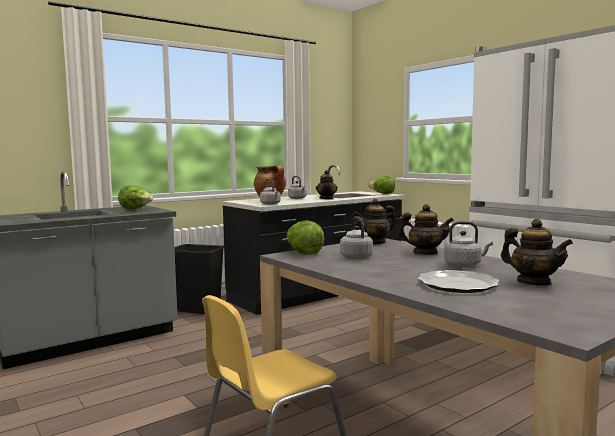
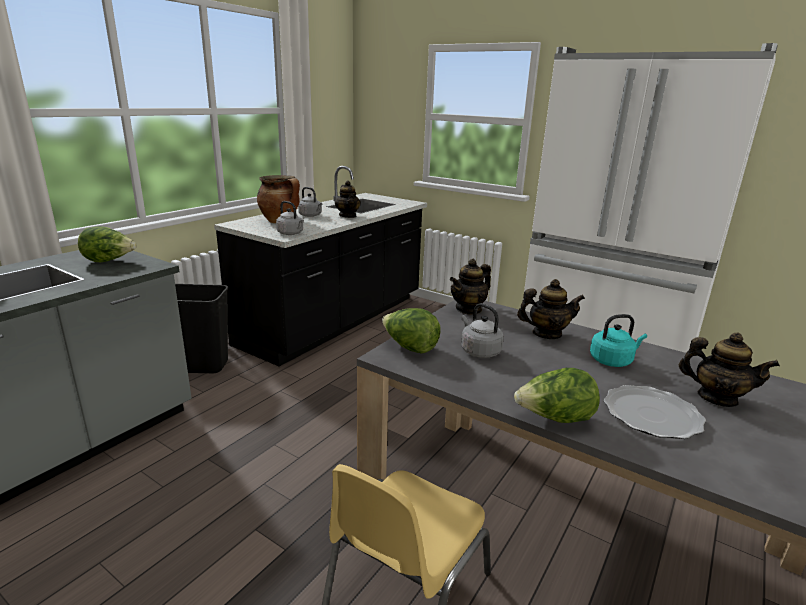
camera: 20 degrees left, 15 degrees up
(382, 194) = (400, 201): lettuce -> lettuce (554, 419)
(464, 265) = (612, 360): grey kettle -> turquoise kettle

